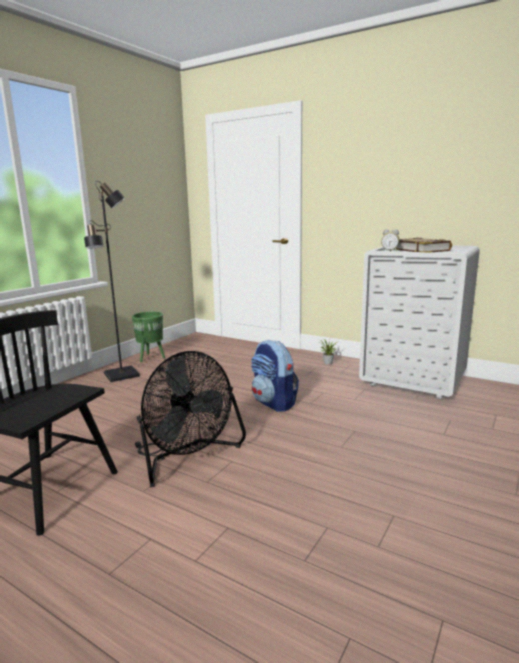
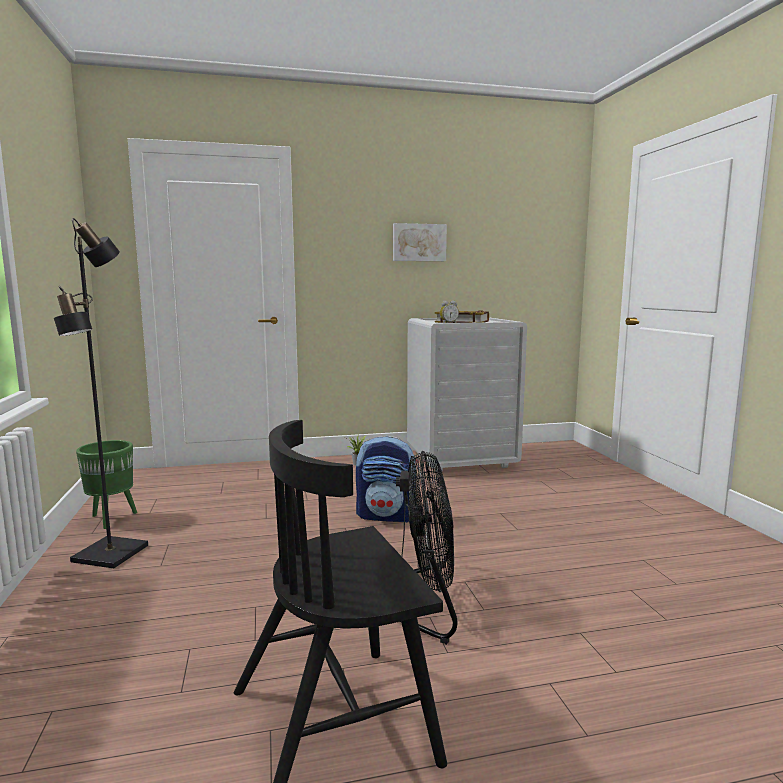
camera: 45 degrees left, 5 degrees down
(406, 171) = (419, 242): none -> picture

